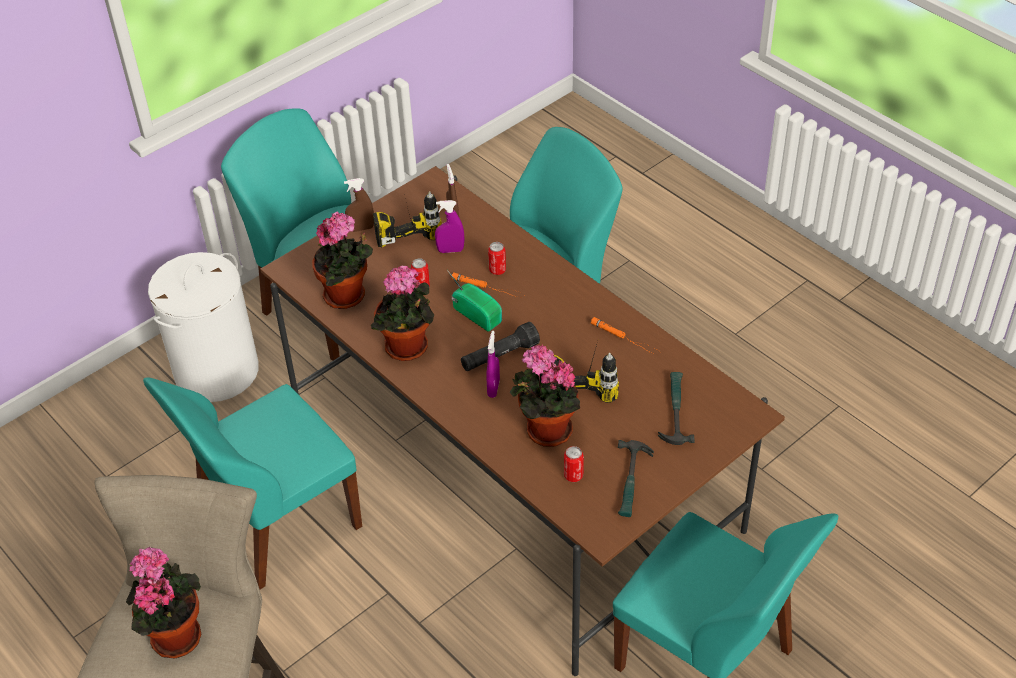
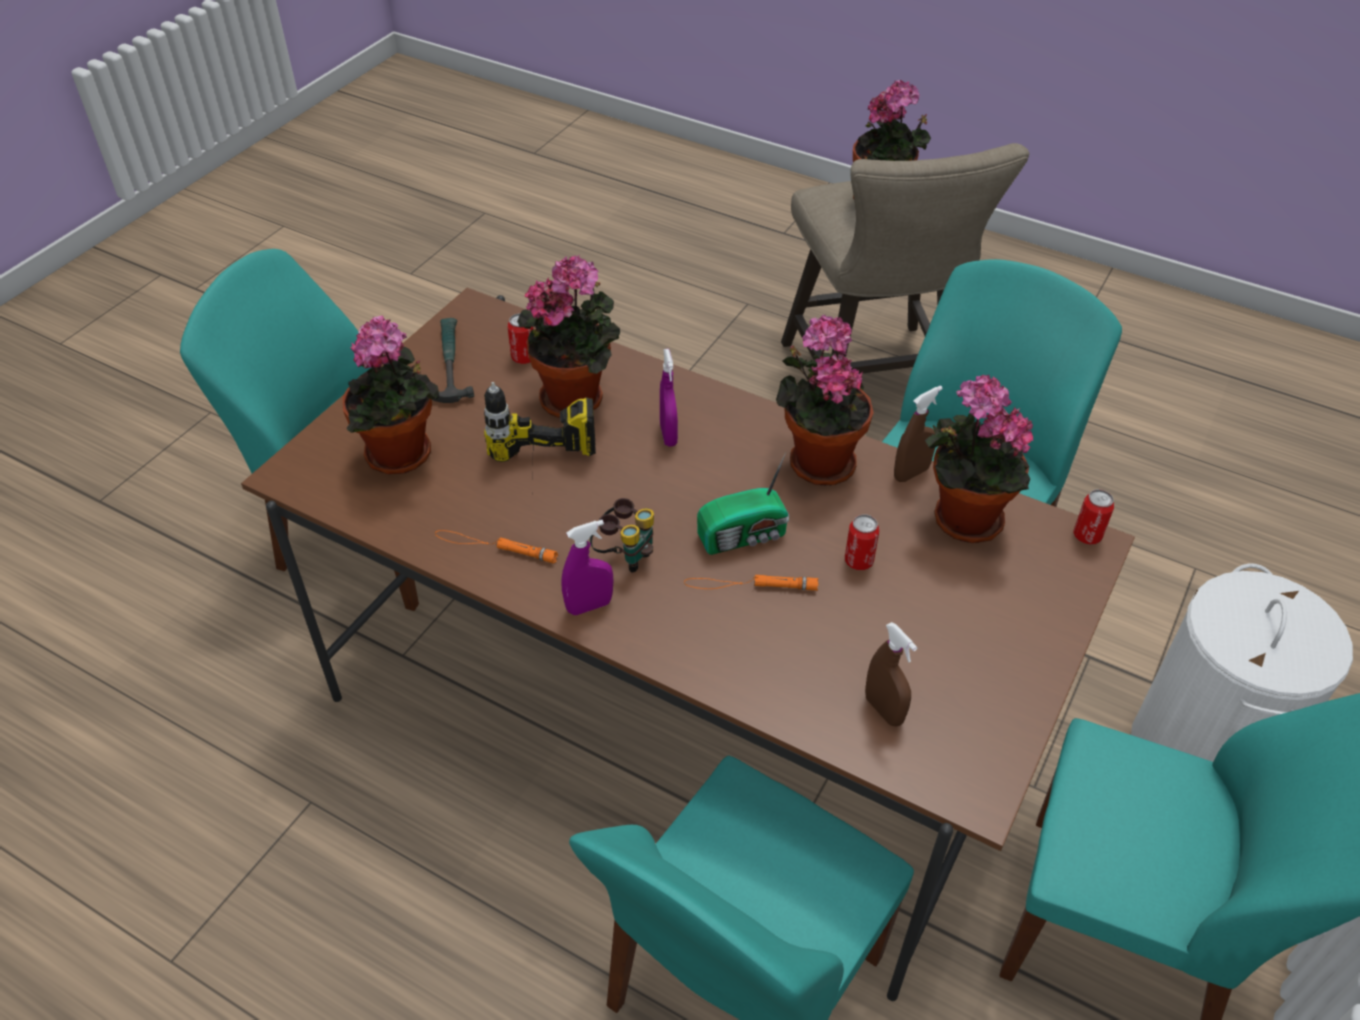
camera: 160 degrees right, 0 degrees up
(361, 228) = (1035, 649): brown spray bottle -> brown spray bottle (911, 473)
(406, 225) = (961, 676): power drill -> none
(450, 250) = (851, 641): purple spray bottle -> purple spray bottle (589, 606)
(477, 314) = (745, 536): radio -> radio turned 45 degrees counterclockwise
(497, 270) = (749, 621): can -> can (1087, 536)
(499, 356) = (679, 479): black flashlight -> none
(551, 317) = (625, 555): none -> binoculars
(674, 411) = (403, 457): hammer -> potted plant

